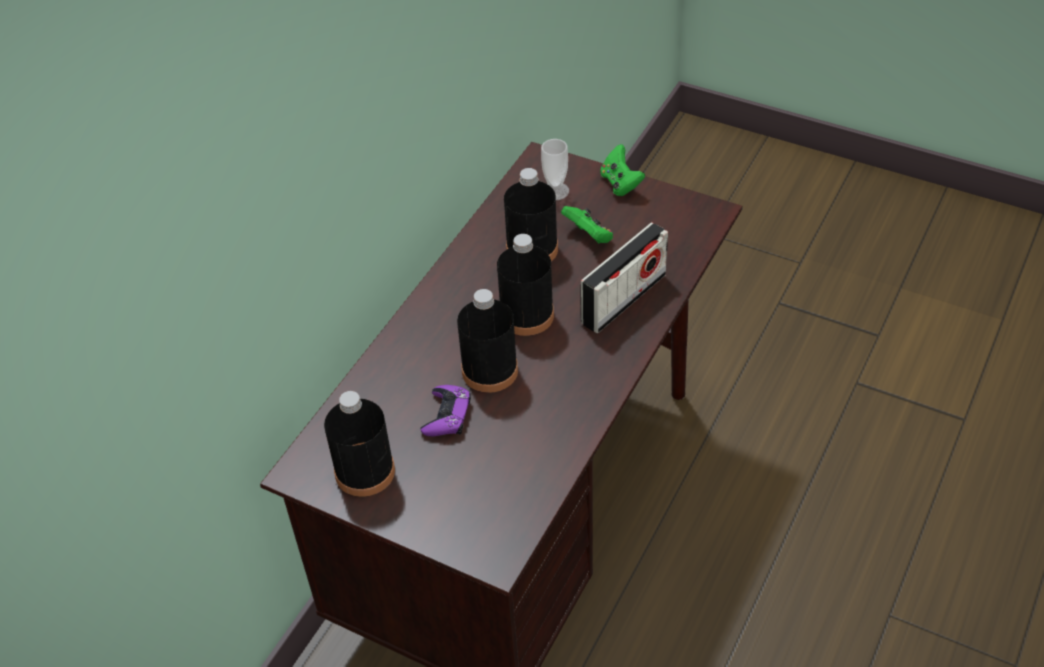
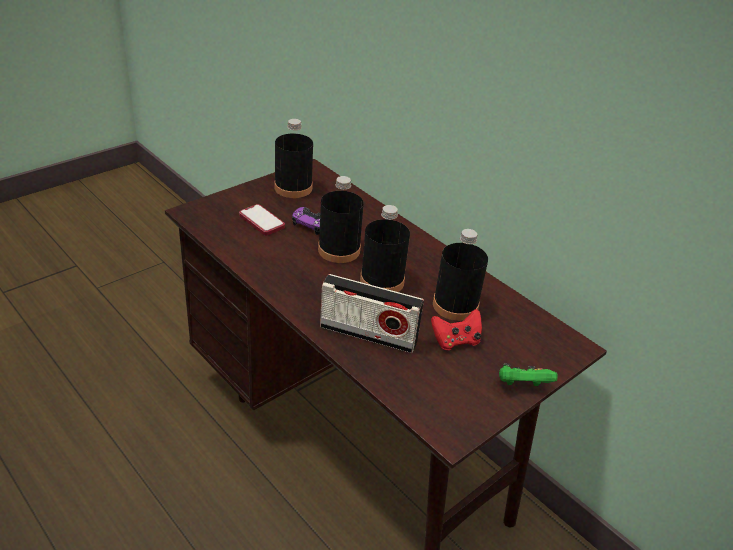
camera: 105 degrees right, 10 degrees down
(472, 470) = (261, 221): none -> phone
(555, 191) = (526, 341): cup -> none
(589, 236) = (455, 341): green game controller -> red game controller
(624, 299) = (368, 334): radio -> radio turned 45 degrees counterclockwise

